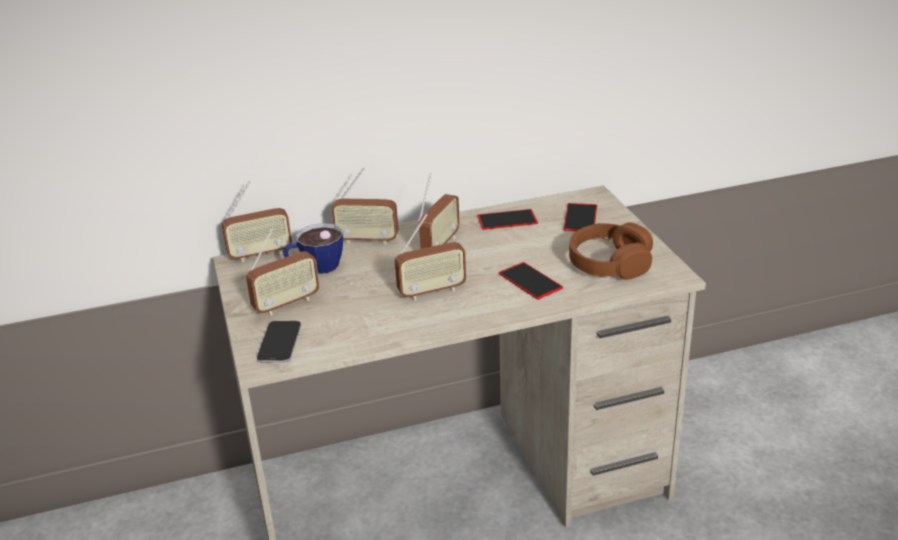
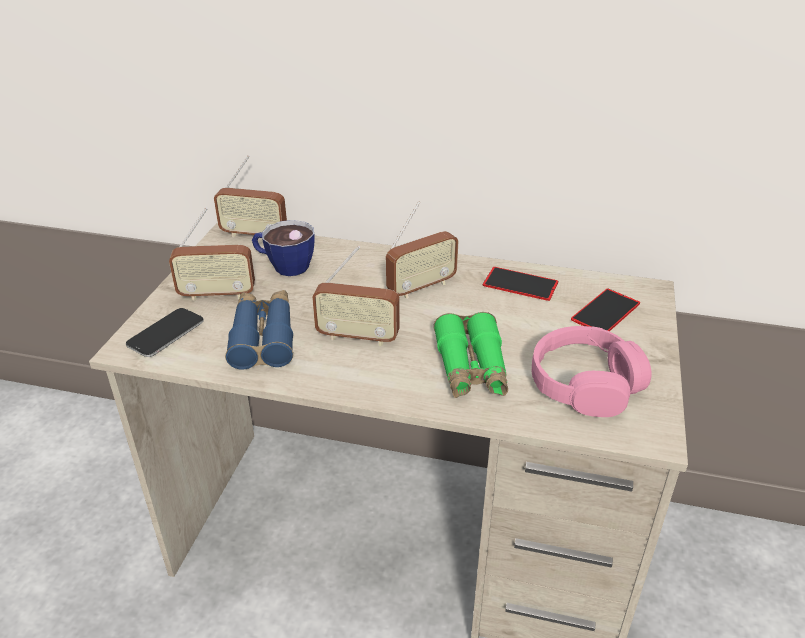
camera: 30 degrees right, 5 degrees up
(361, 316) = (263, 337): none -> blue binoculars
(367, 240) = (359, 255): radio -> none
(530, 281) = (471, 368): phone -> green binoculars
(609, 263) = (585, 383): brown headphones -> pink headphones

